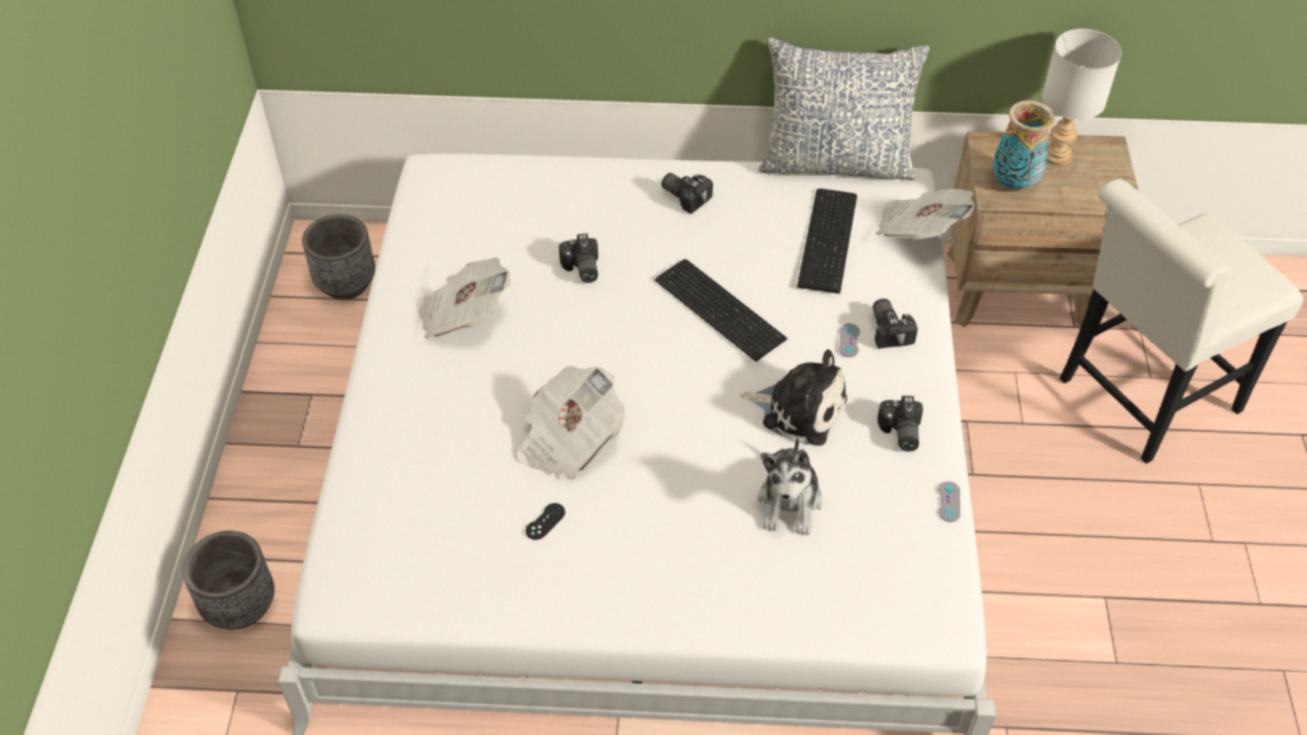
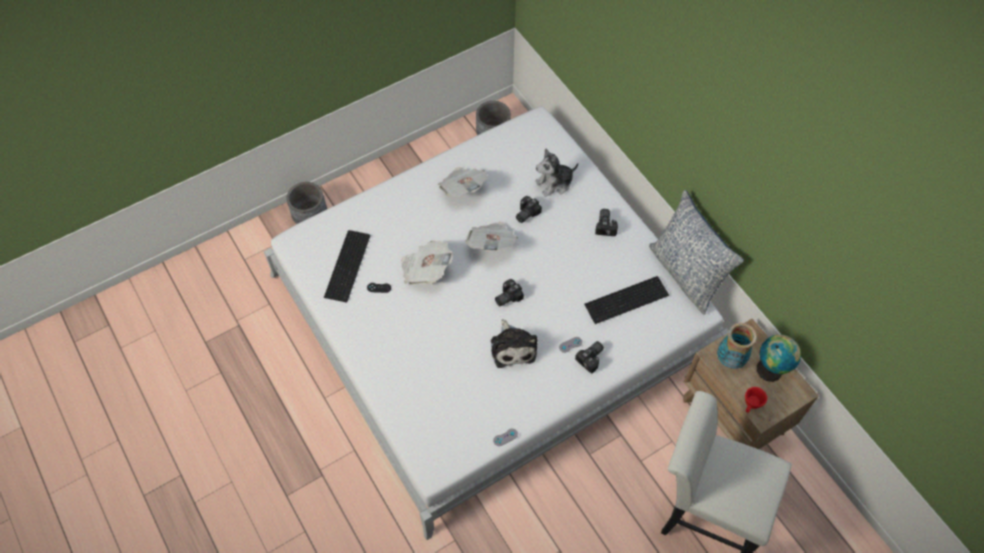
camera: 55 degrees right, 10 degrees up
(720, 307) = (547, 280): keyboard -> keyboard (349, 265)
(790, 503) = (456, 373): plush toy -> plush toy (555, 183)
(899, 433) = (530, 396): camera -> camera (507, 296)
(919, 231) = (668, 336): newspaper -> newspaper (492, 244)
(1056, 155) = (771, 369): grey table lamp -> globe
(1096, 200) = (751, 404): none -> red cup

